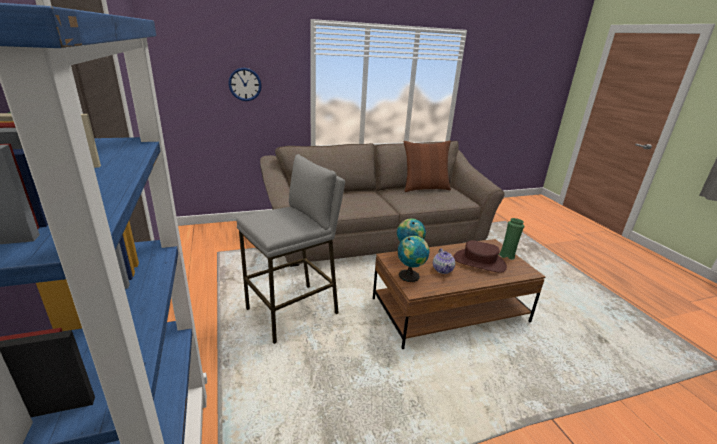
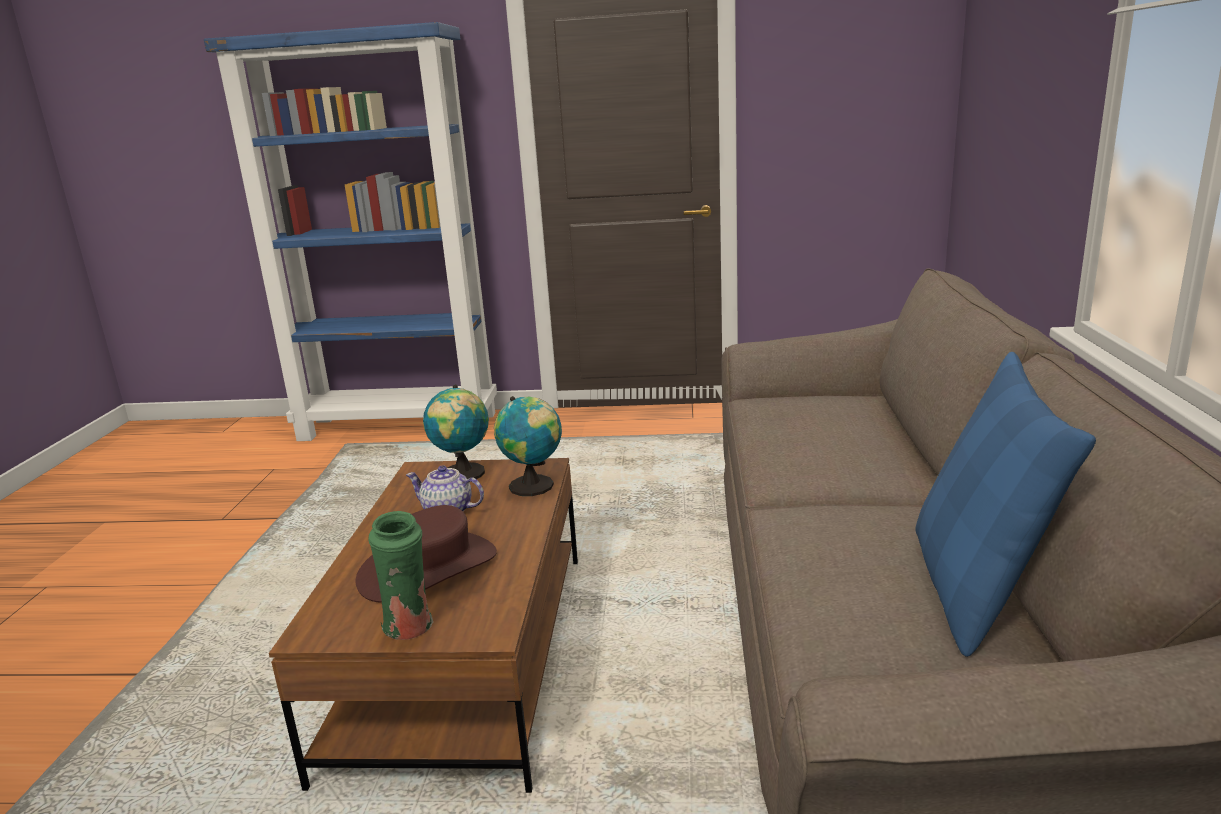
camera: 115 degrees right, 5 degrees down
(245, 84) = (1024, 112): wall clock -> none
(293, 312) = (592, 486): grey stool -> none
(425, 188) = (975, 588): brown pillow -> blue pillow

